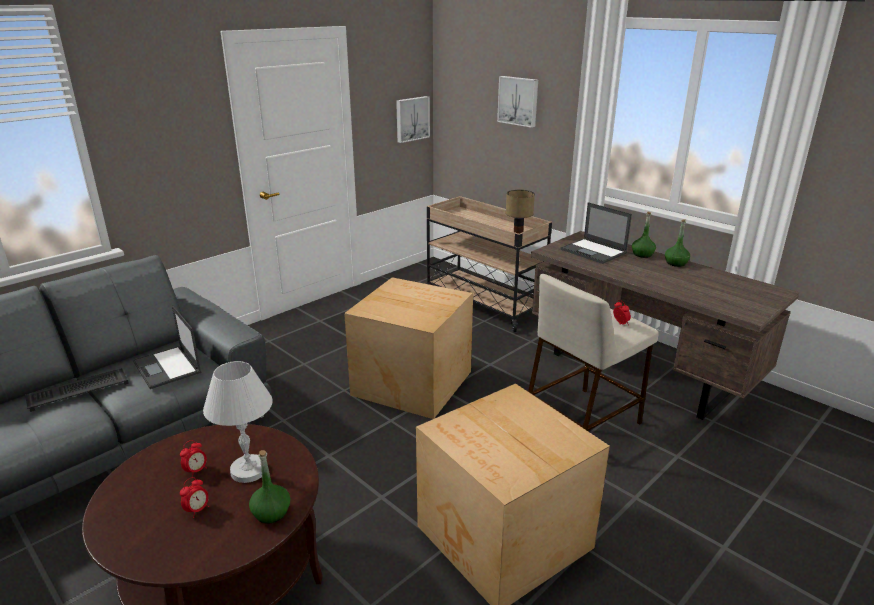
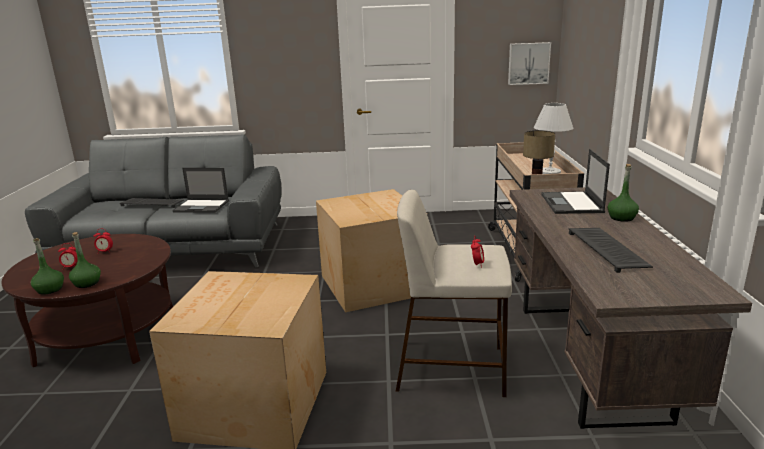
camera: 45 degrees right, 5 degrees down
(167, 367) = (202, 206): laptop -> laptop turned 90 degrees counterclockwise
(249, 470) = (120, 261): white table lamp -> white table lamp (550, 173)
(518, 101) = (600, 42): picture -> none
(675, 263) = (642, 233): green bottle -> green bottle (50, 289)
(686, 282) = (608, 250): none -> keyboard

